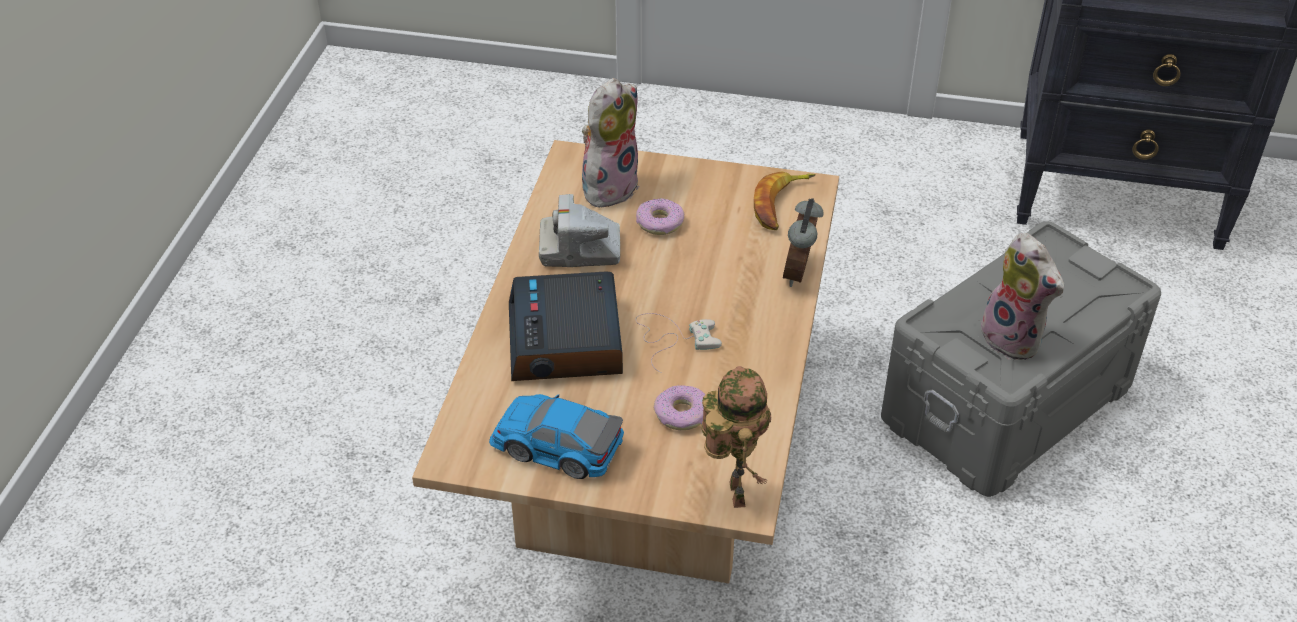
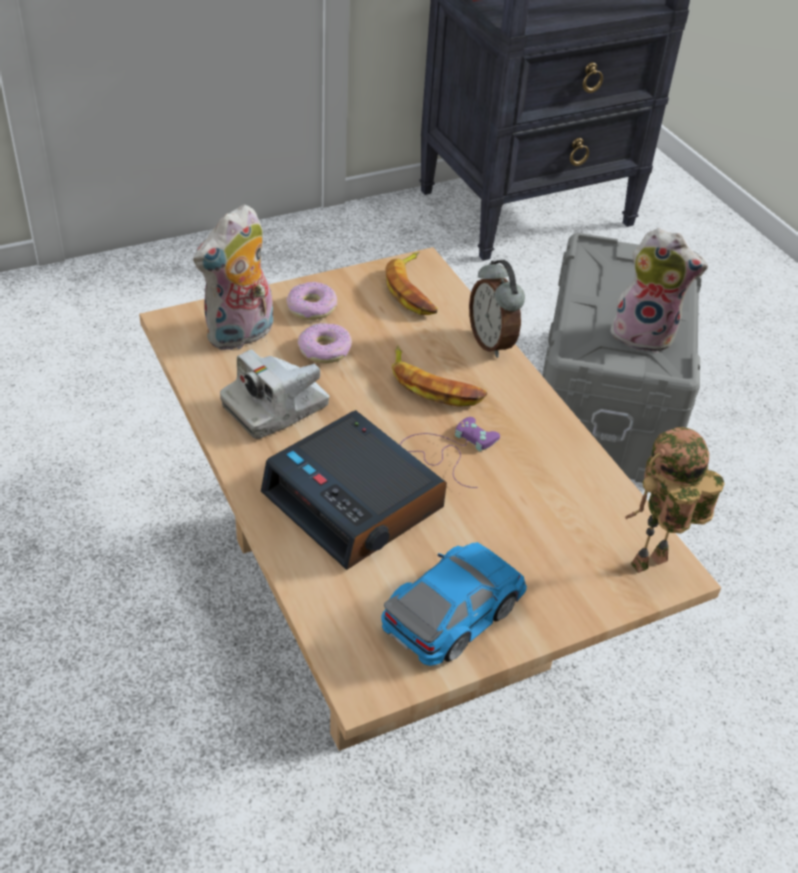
camera: 40 degrees left, 0 degrees up
(556, 445) = (454, 611): toy car -> toy car turned 150 degrees clockwise
(609, 186) = (241, 336): plush toy -> plush toy turned 135 degrees counterclockwise
(673, 338) = (449, 450): white game controller -> purple game controller
(682, 414) = (532, 518): donut -> donut (312, 308)
(715, 286) = (434, 385): none -> banana
(732, 492) = (649, 566): toy robot -> toy robot turned 75 degrees counterclockwise

